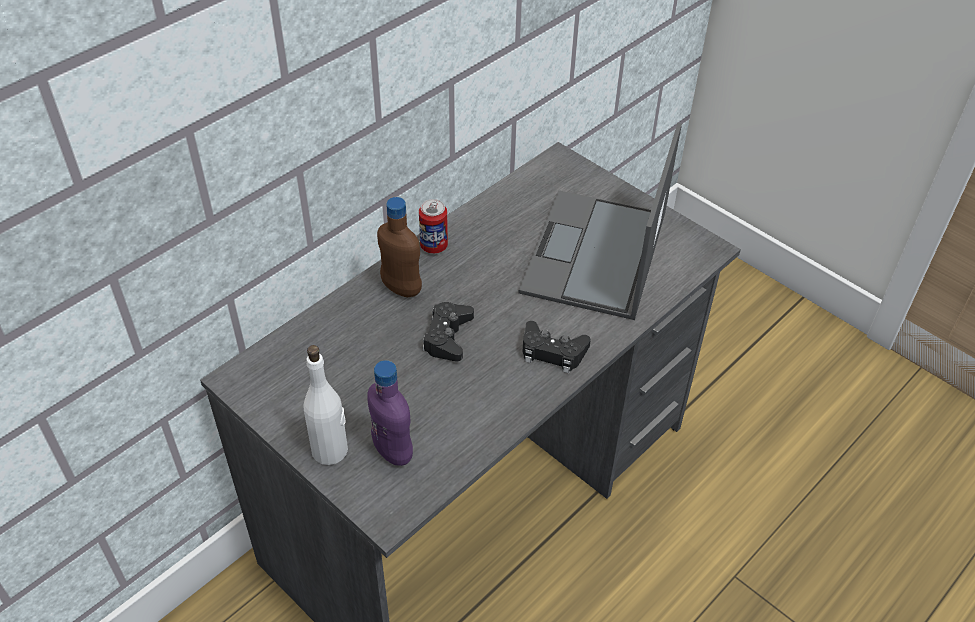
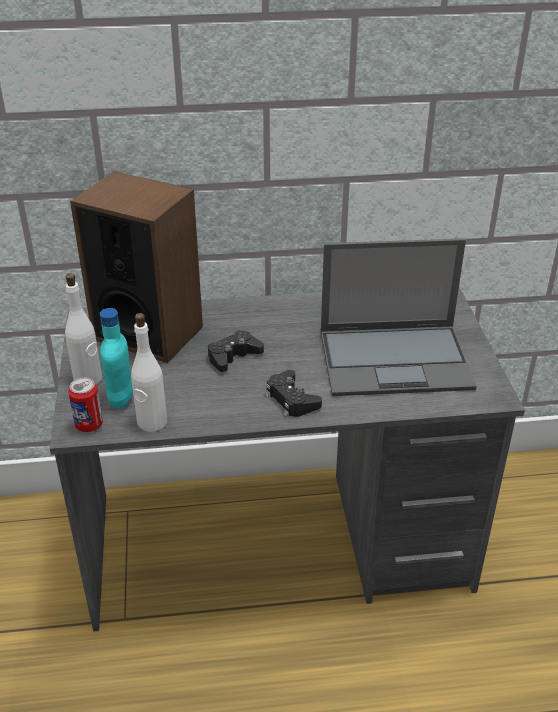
camera: 40 degrees right, 10 degrees down
(329, 358) = (148, 332): none -> speaker
(393, 451) = (121, 399): purple bottle -> turquoise bottle
(401, 288) = (238, 317): brown bottle -> none
(434, 246) = (289, 304): can -> can (89, 425)
(453, 457) = (152, 422): none -> white bottle
(595, 255) = (396, 359): laptop -> laptop turned 150 degrees counterclockwise

